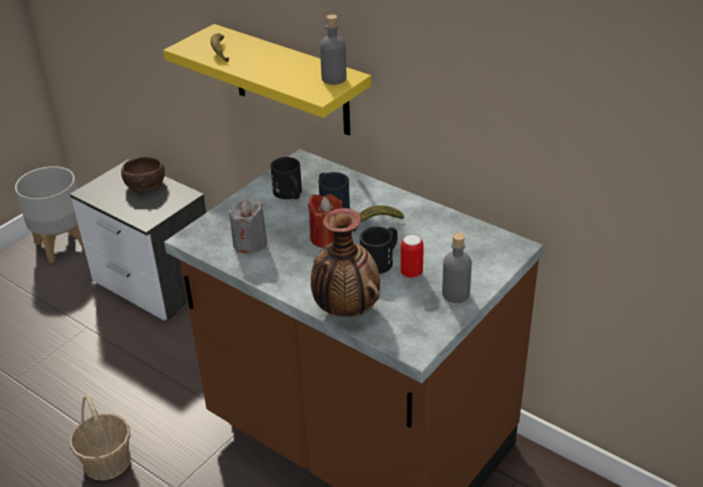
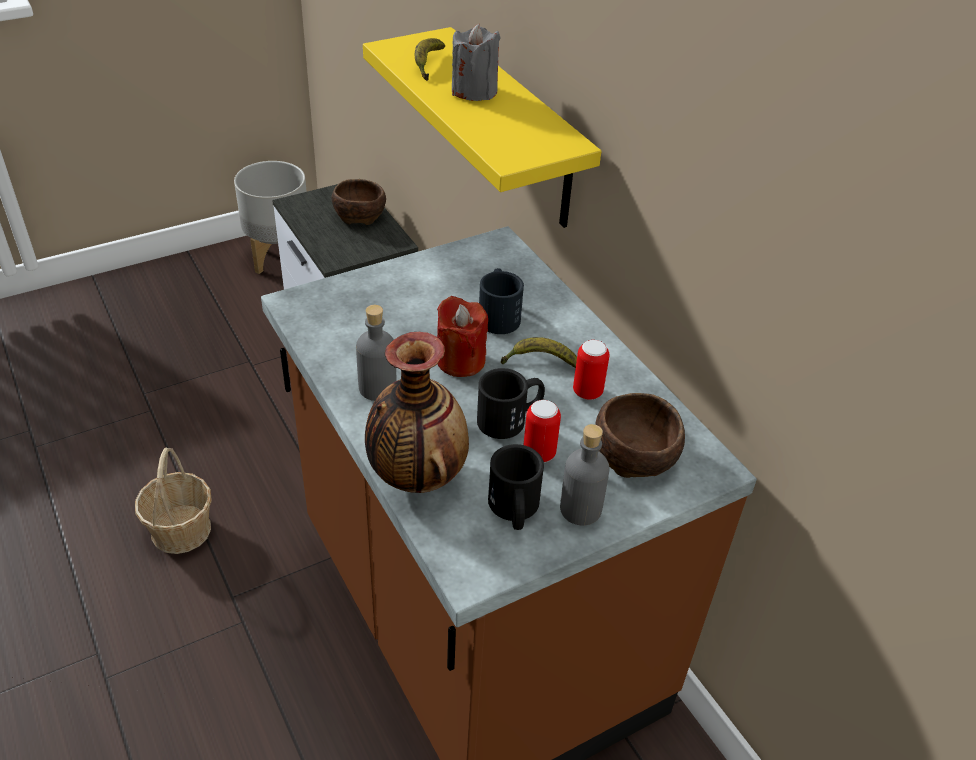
camera: 20 degrees right, 5 degrees up
(250, 243) = (359, 334): grey candle -> grey candle (474, 91)
(290, 194) = (454, 284): black mug -> black mug (514, 510)
(334, 78) = (546, 141): grey bottle -> grey bottle (377, 388)
(417, 230) = (587, 392): none -> can
(468, 254) = (636, 454): none -> brown bowl

